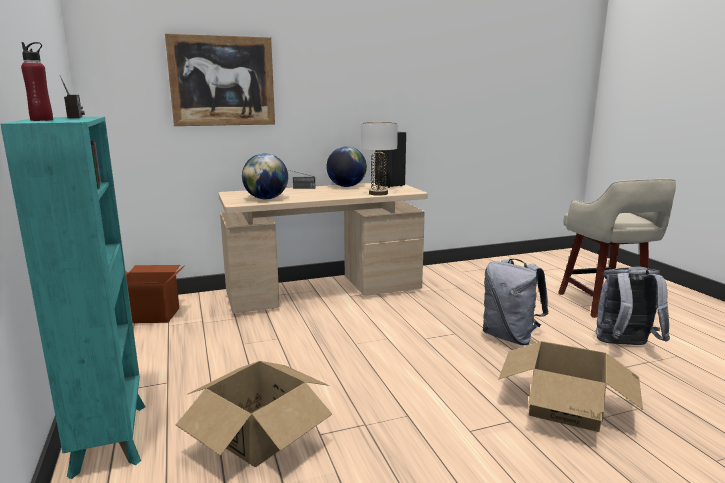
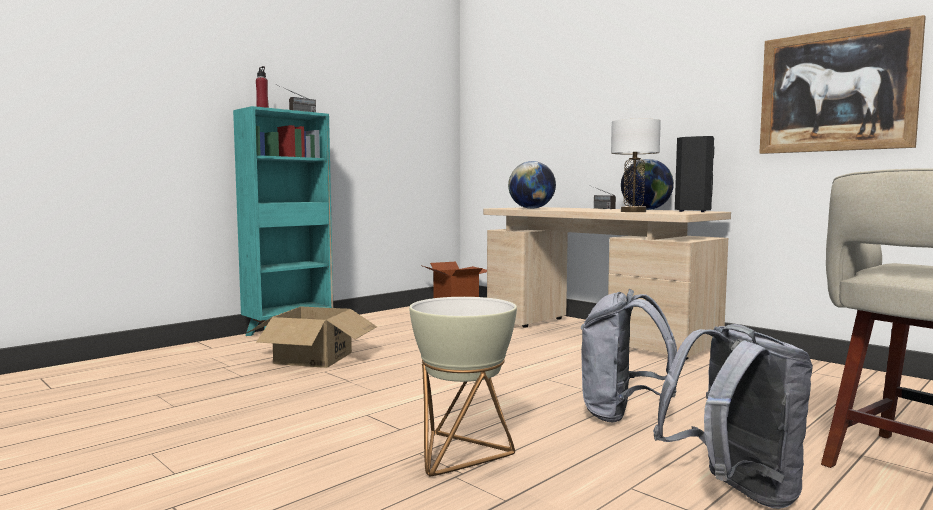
camera: 65 degrees right, 10 degrees down
(222, 81) = (551, 97): picture -> picture (836, 91)
(566, 406) = (462, 454): cardboard box -> planter

